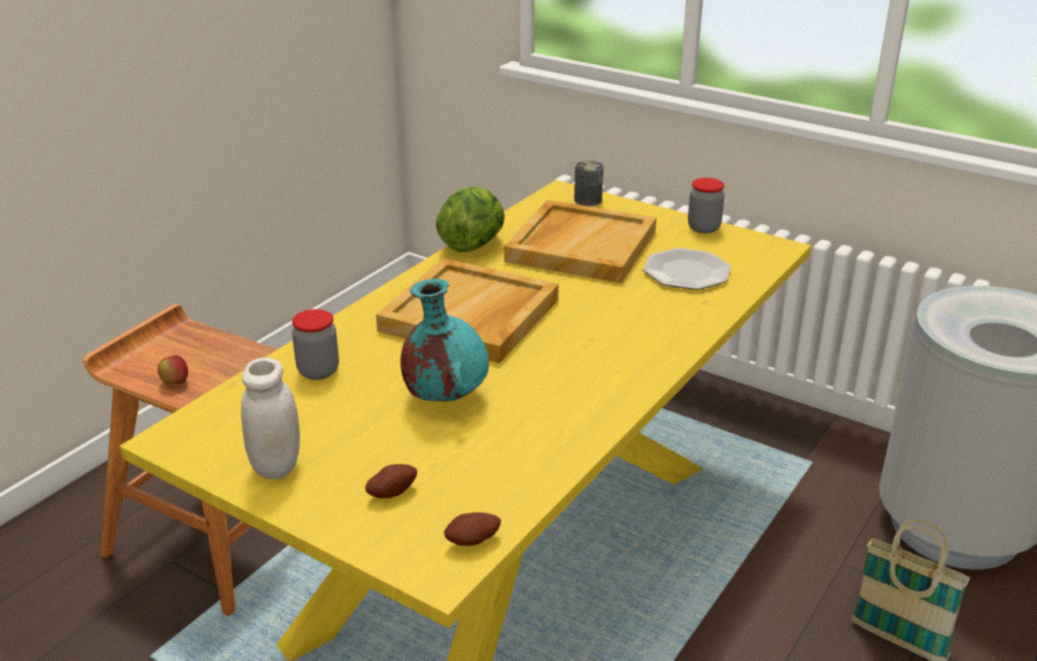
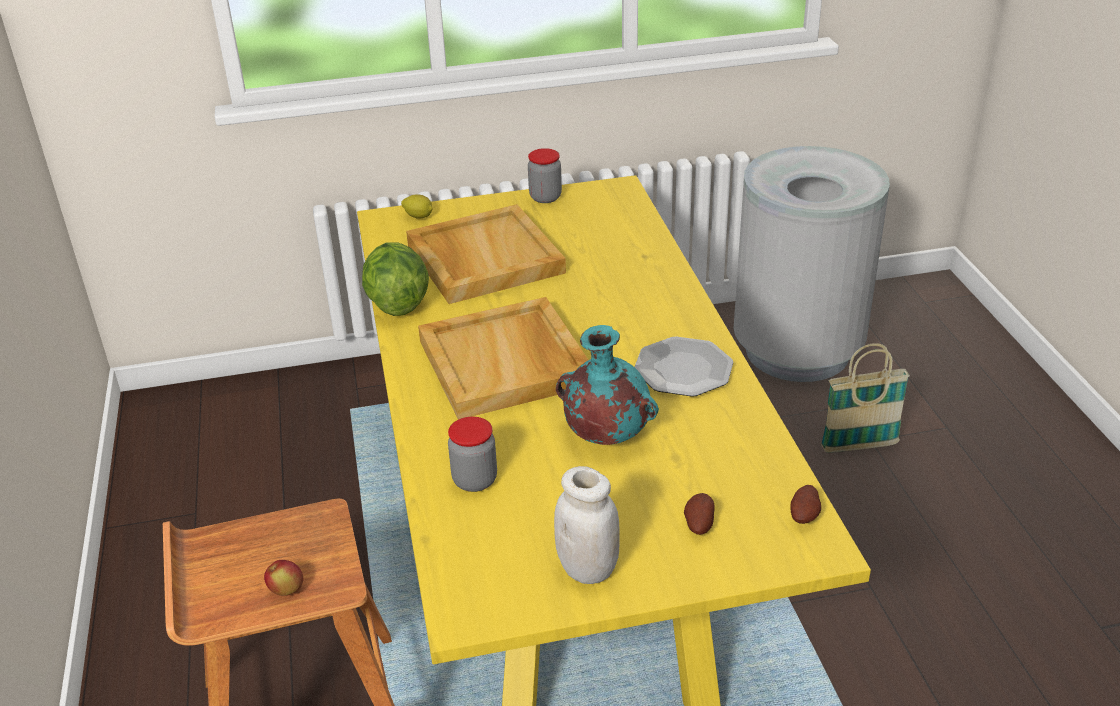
camera: 45 degrees left, 5 degrees up
(588, 200) = (418, 216): can -> lemon
(686, 272) = (594, 239): plate -> plate (683, 369)

